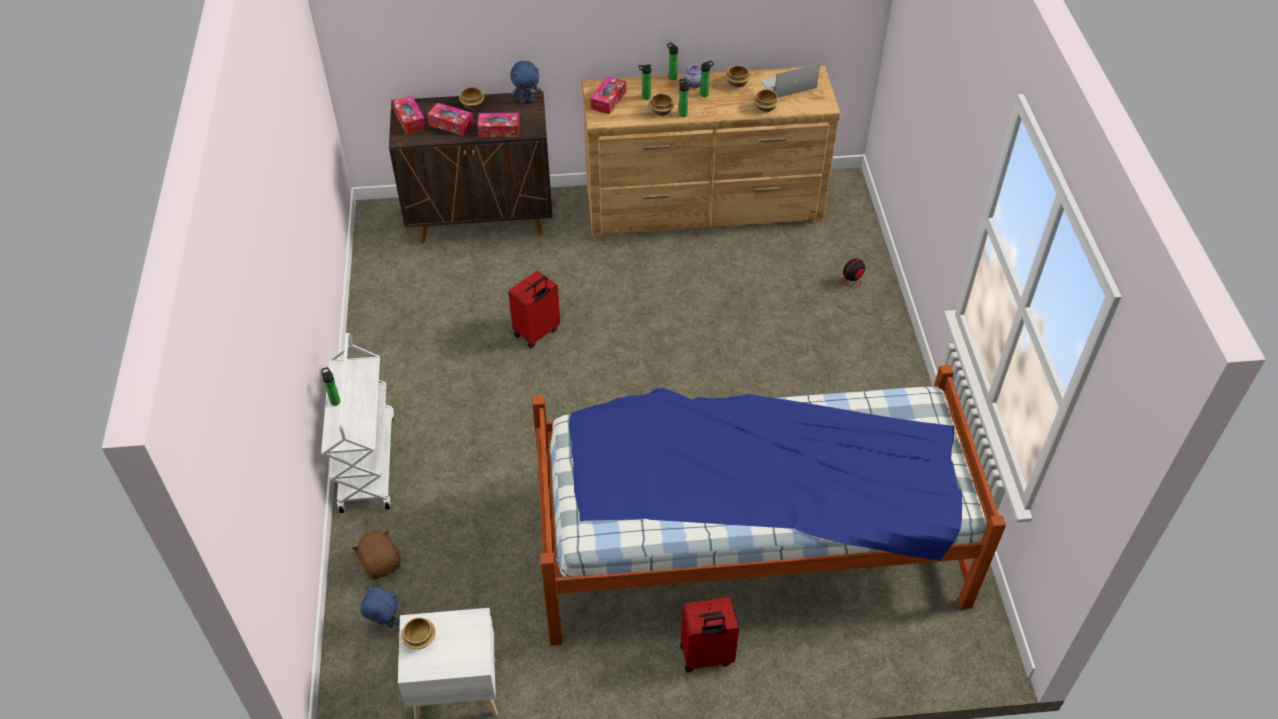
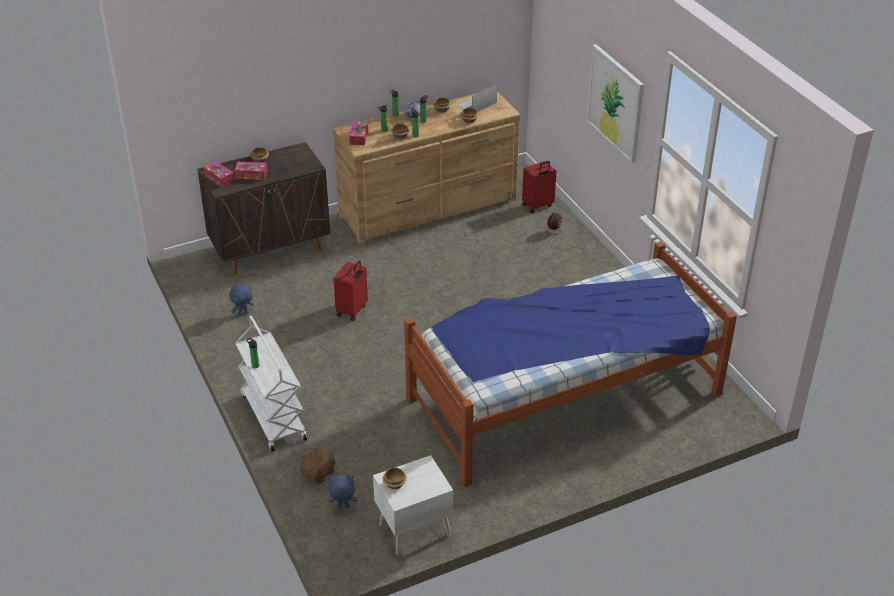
camera: 20 degrees left, 10 degrees down
(381, 563) = (319, 473): brown plush toy -> brown plush toy turned 90 degrees clockwise
(499, 130) = (289, 171): tissue box -> none
(527, 101) = (298, 150): blue plush toy -> blue plush toy (243, 313)
(706, 656) = (570, 465): red suitcase -> red suitcase (538, 206)
(952, 139) = (615, 103): none -> picture

